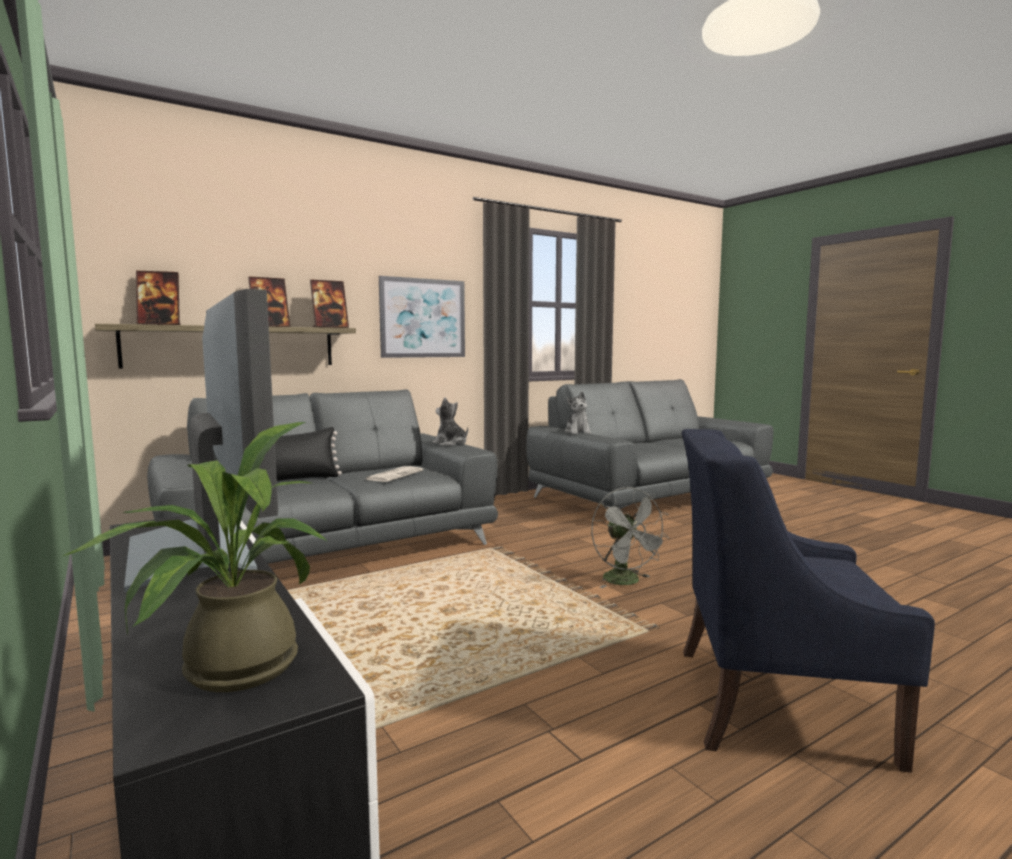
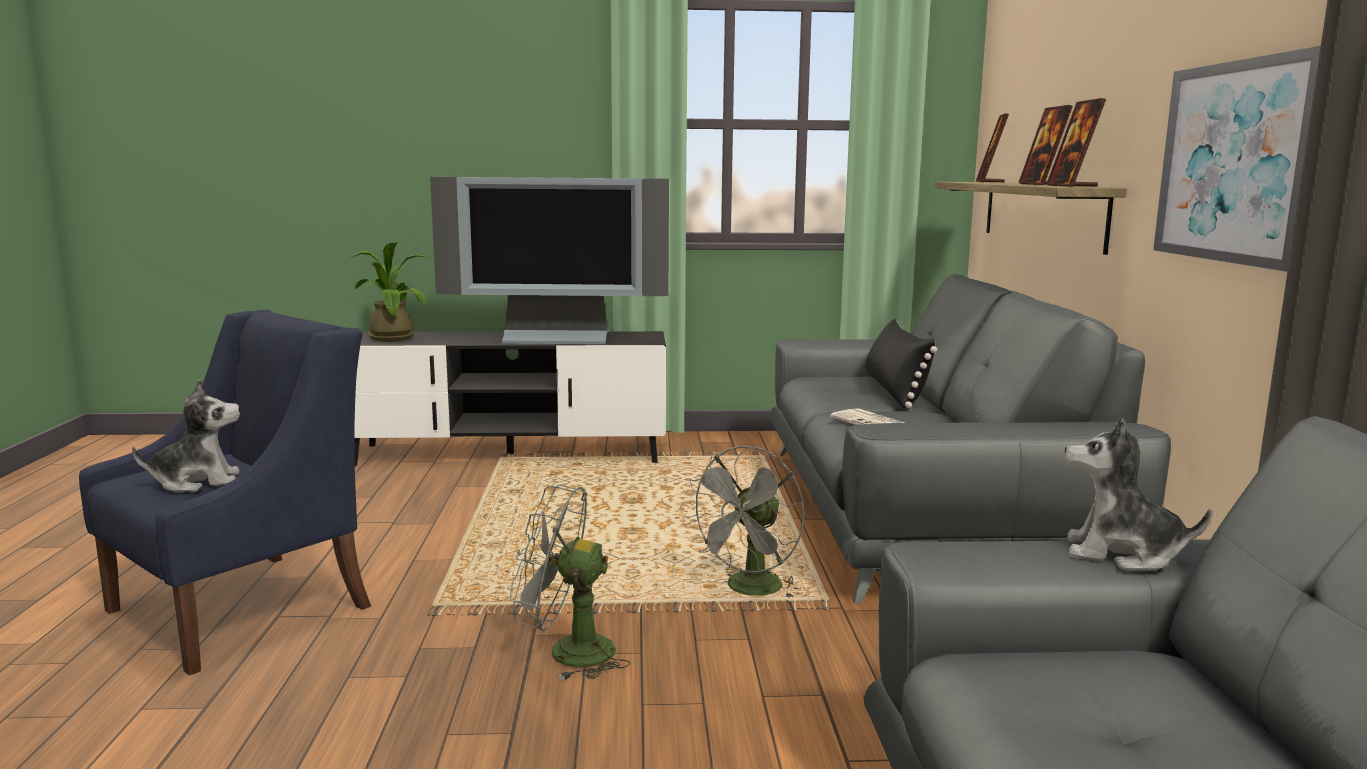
camera: 120 degrees right, 5 degrees up
(450, 443) = (972, 426): plush toy -> plush toy (197, 482)
(501, 563) = (749, 591): none -> grey fan

